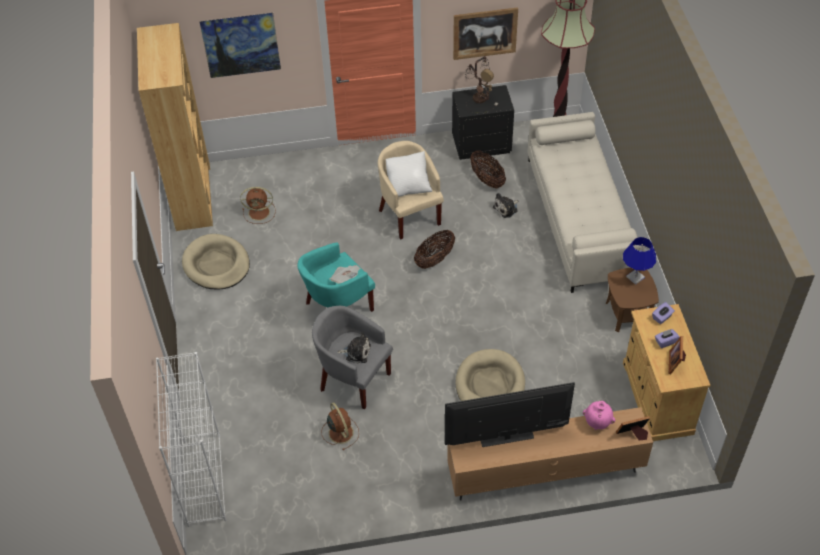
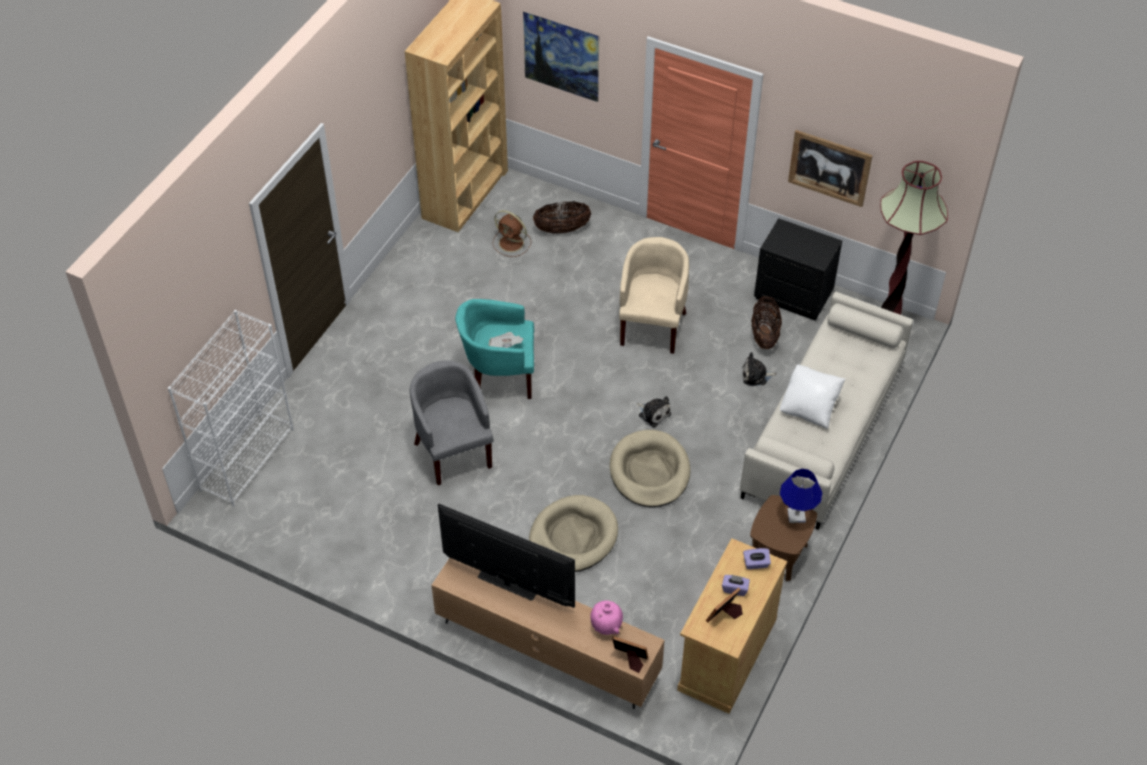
camera: 35 degrees right, 0 degrees up
(216, 264) = (429, 271): beige dog bed -> beige dog bed (649, 471)
(340, 432) = (397, 492): brown fan -> none
(356, 352) = (452, 421): plush toy -> plush toy (653, 413)
(408, 185) = (652, 290): white pillow -> white pillow (809, 407)
(434, 259) = (635, 384): basket -> basket (562, 229)
(479, 98) = (800, 239): table lamp -> none

